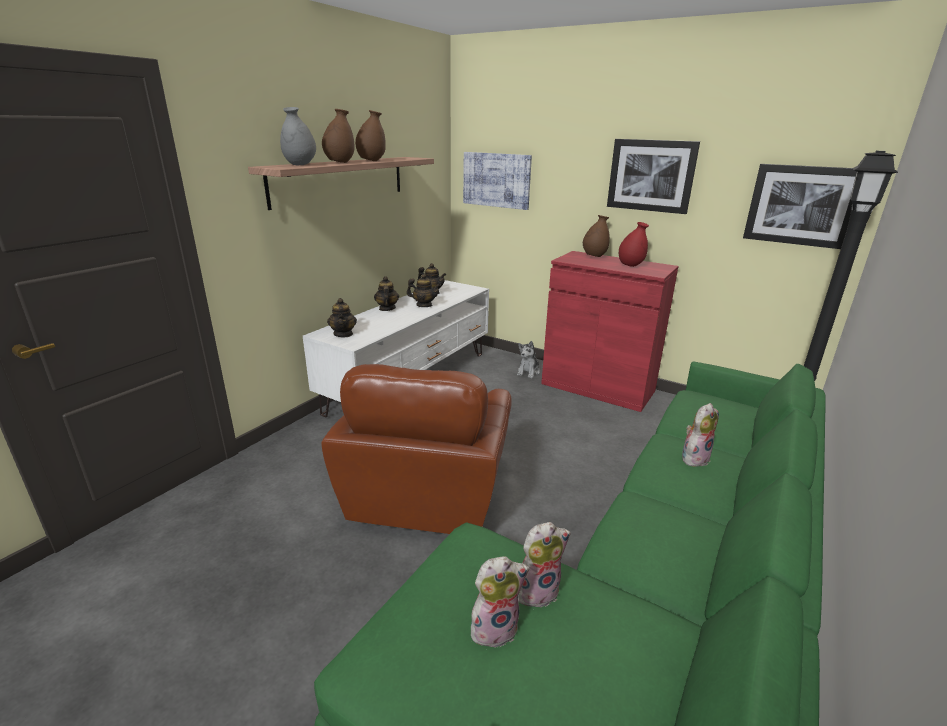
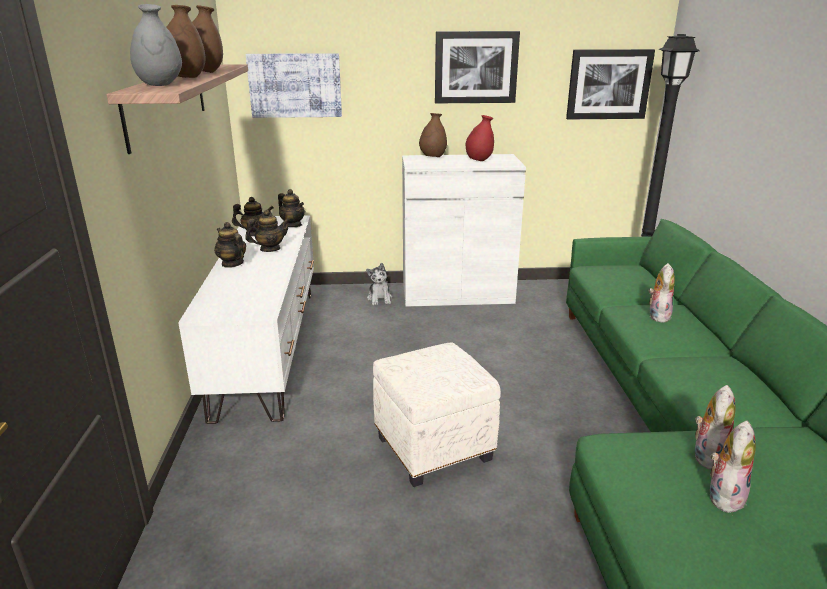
camera: 35 degrees left, 0 degrees up
(343, 334) = (230, 305): teapot -> teapot (293, 225)
(428, 494) = (433, 449): brown armchair -> white ottoman
(597, 387) = (457, 293): red cabinet -> white cabinet

